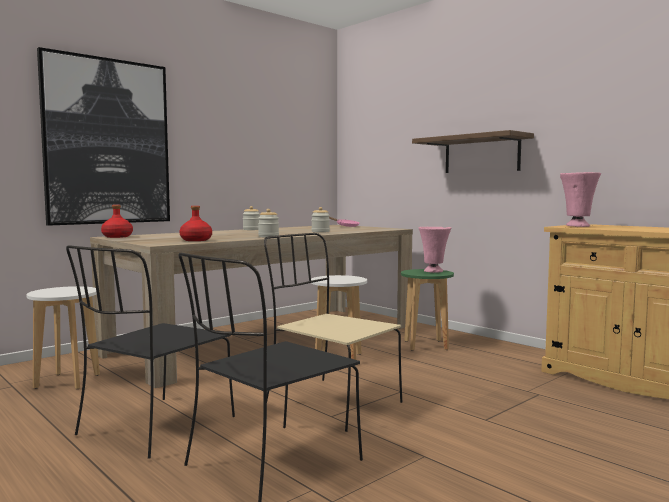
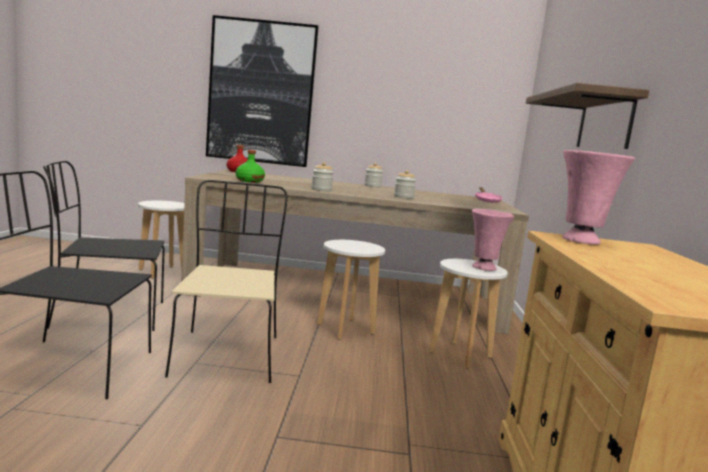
camera: 45 degrees right, 5 degrees up
(195, 240) = (249, 181): red bottle -> green bottle
(426, 345) = (460, 355): green stool -> white stool

